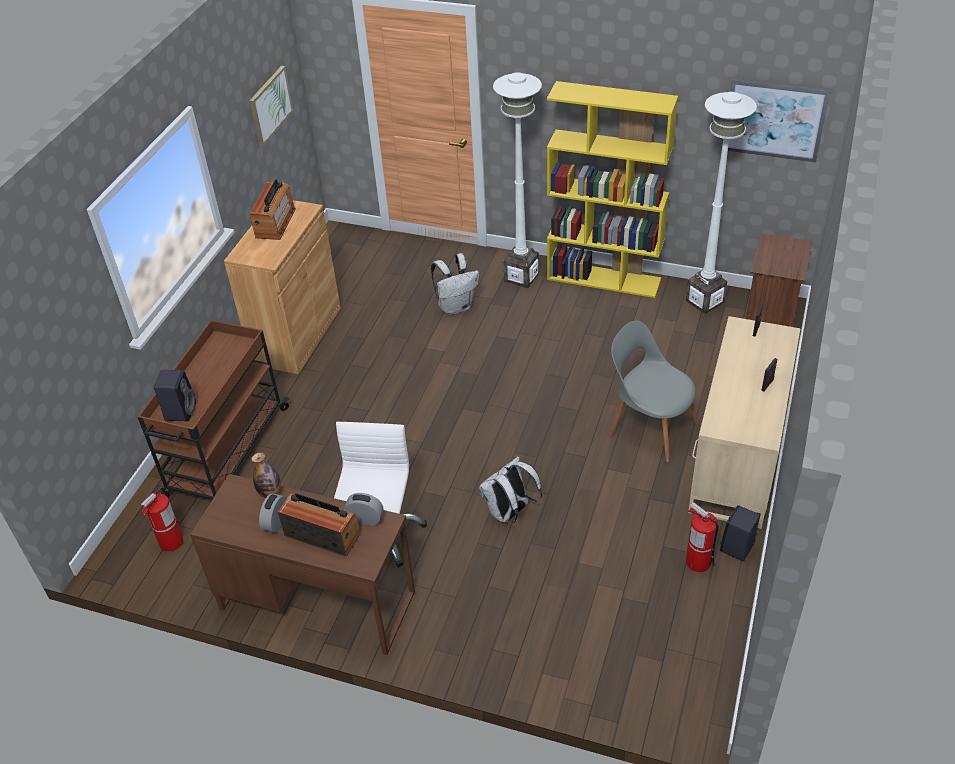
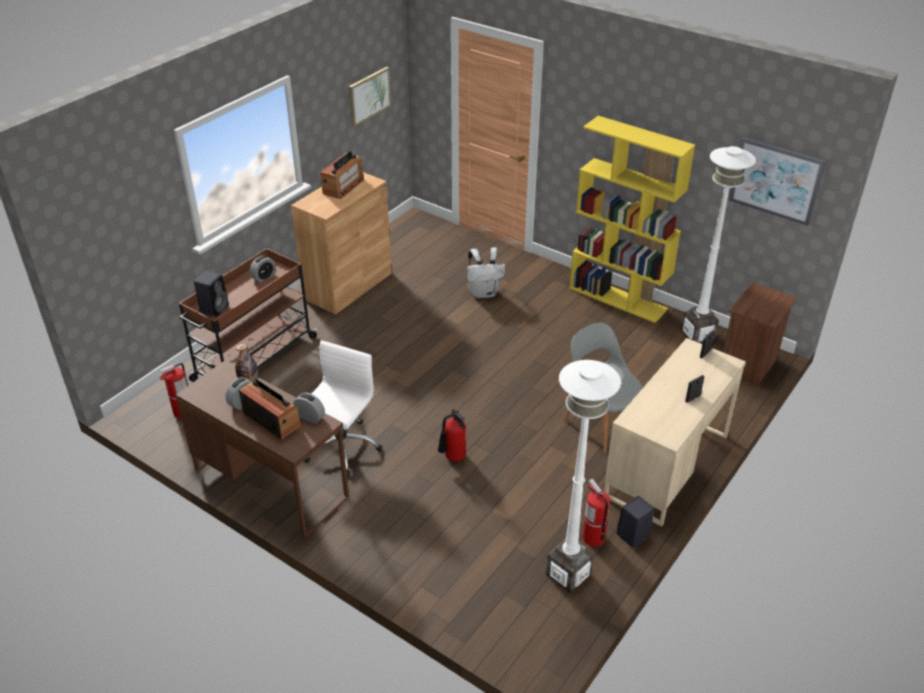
camera: 15 degrees right, 5 degrees down
(221, 356) = (264, 277): none -> alarm clock
(509, 513) = (453, 458): white backpack -> fire extinguisher
(521, 277) = (548, 282): white floor lamp -> white floor lamp (568, 574)

